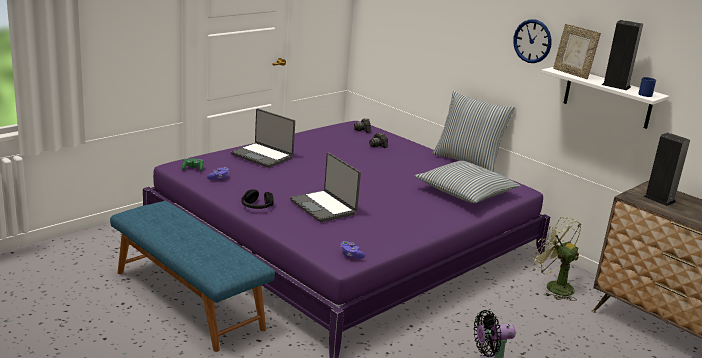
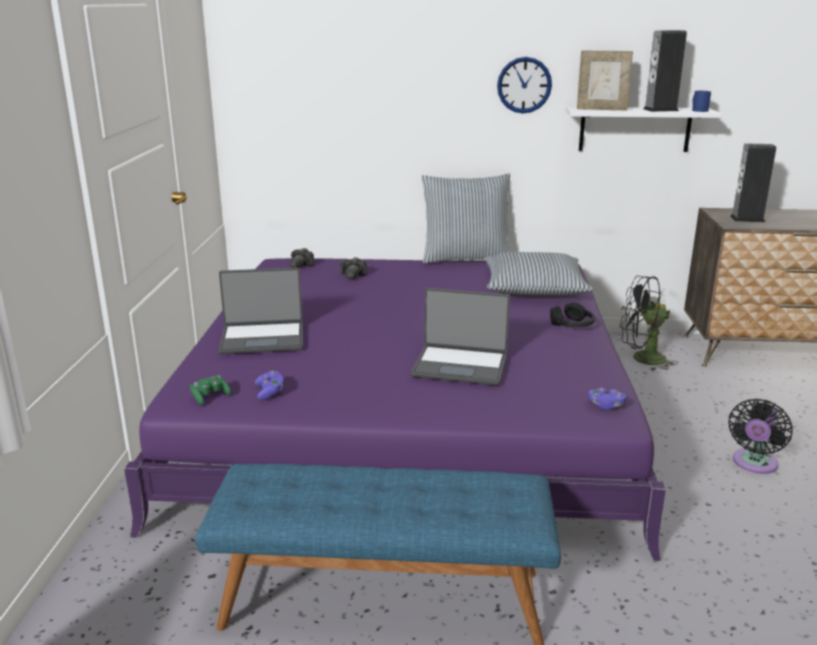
camera: 40 degrees left, 0 degrees up
(256, 206) = (394, 404): black headphones -> black headphones (572, 325)
(553, 287) = (641, 359): green fan -> black fan

